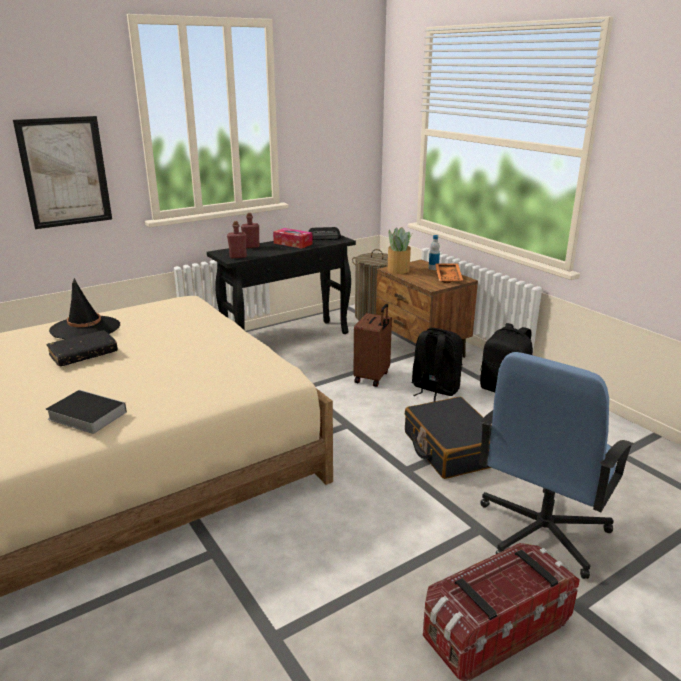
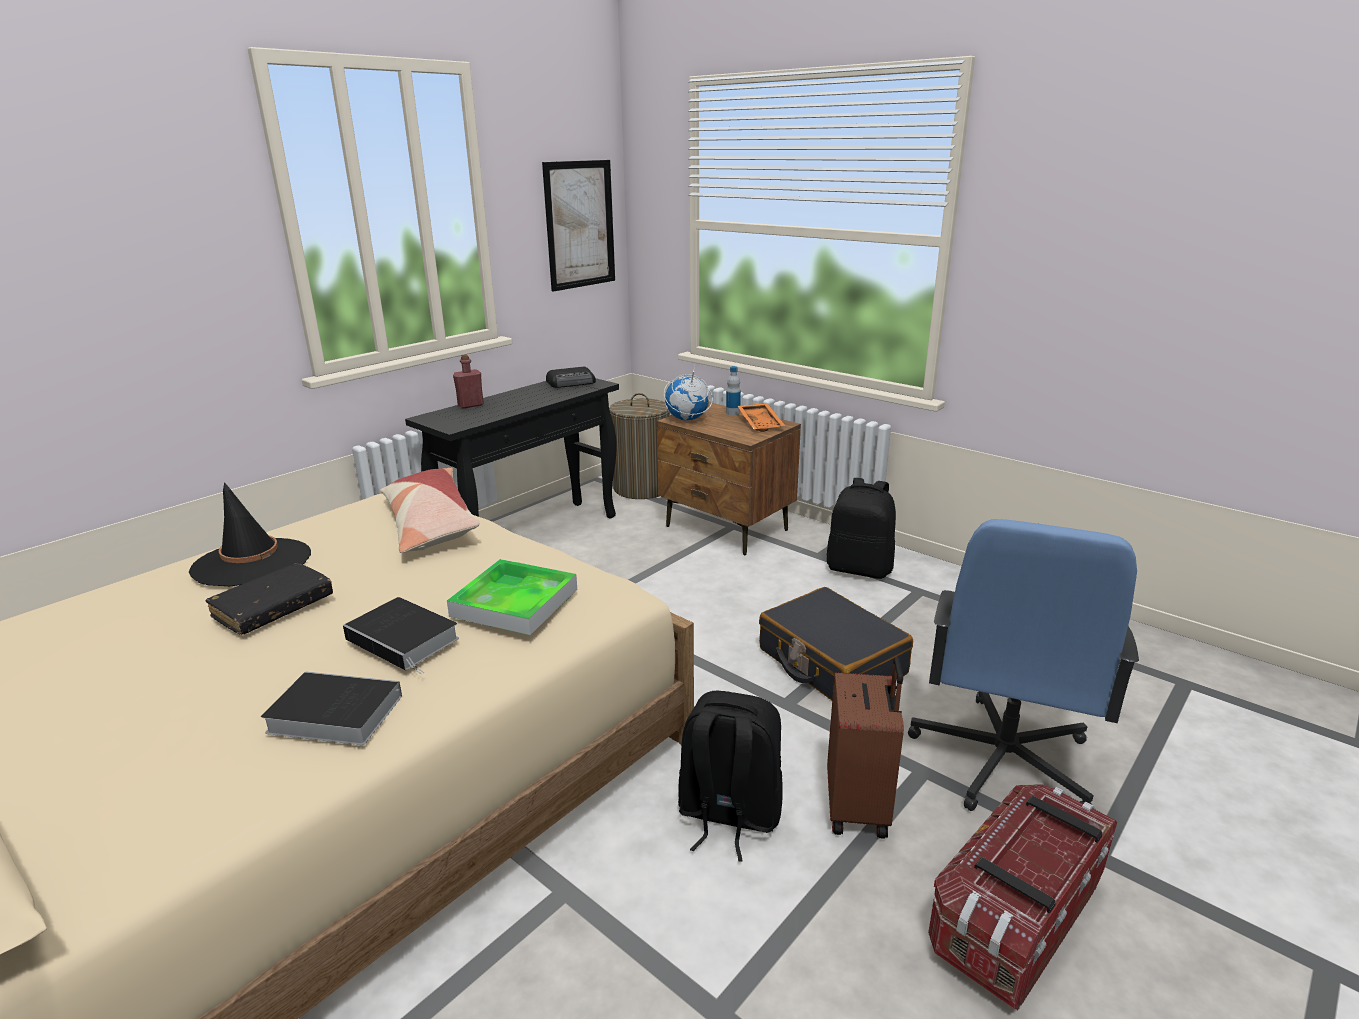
camera: 15 degrees left, 0 degrees up
(65, 172) = (165, 309): picture -> picture (580, 225)
(143, 381) = (405, 639): none -> book
(195, 318) = (430, 524): none -> pillow
(215, 369) = (515, 602): none -> tray
(238, 256) = (460, 422): red bottle -> none
(293, 243) = (531, 395): tissue box -> none
(372, 377) = (678, 576): brown suitcase -> brown suitcase (859, 807)
(398, 270) = (687, 420): potted plant -> globe
(434, 389) = (769, 580): black backpack -> black backpack (728, 815)

